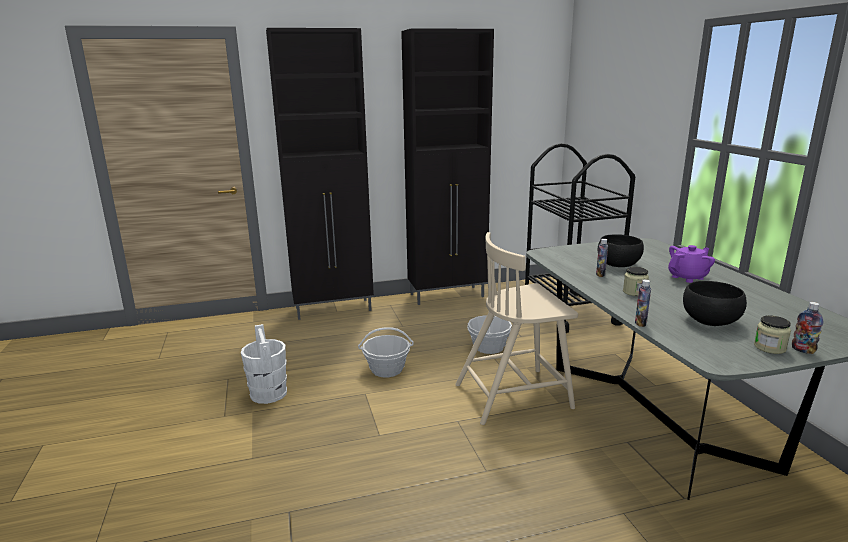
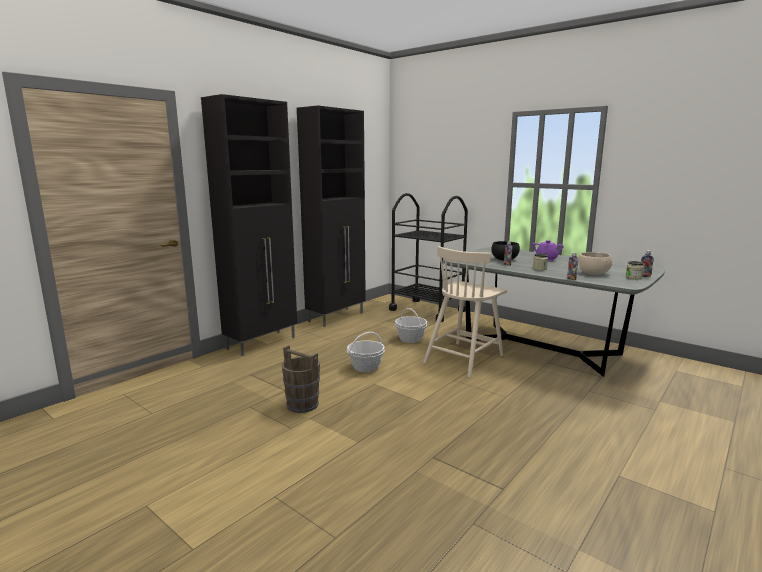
camera: 35 degrees left, 5 degrees down
(268, 393) = (302, 404): white bucket -> brown bucket
(711, 321) = (593, 273): black bowl -> beige bowl

